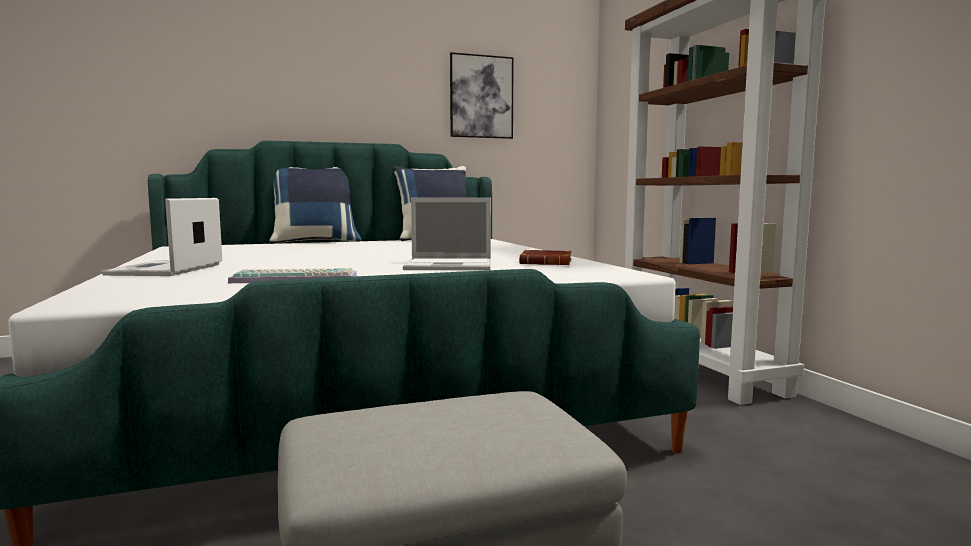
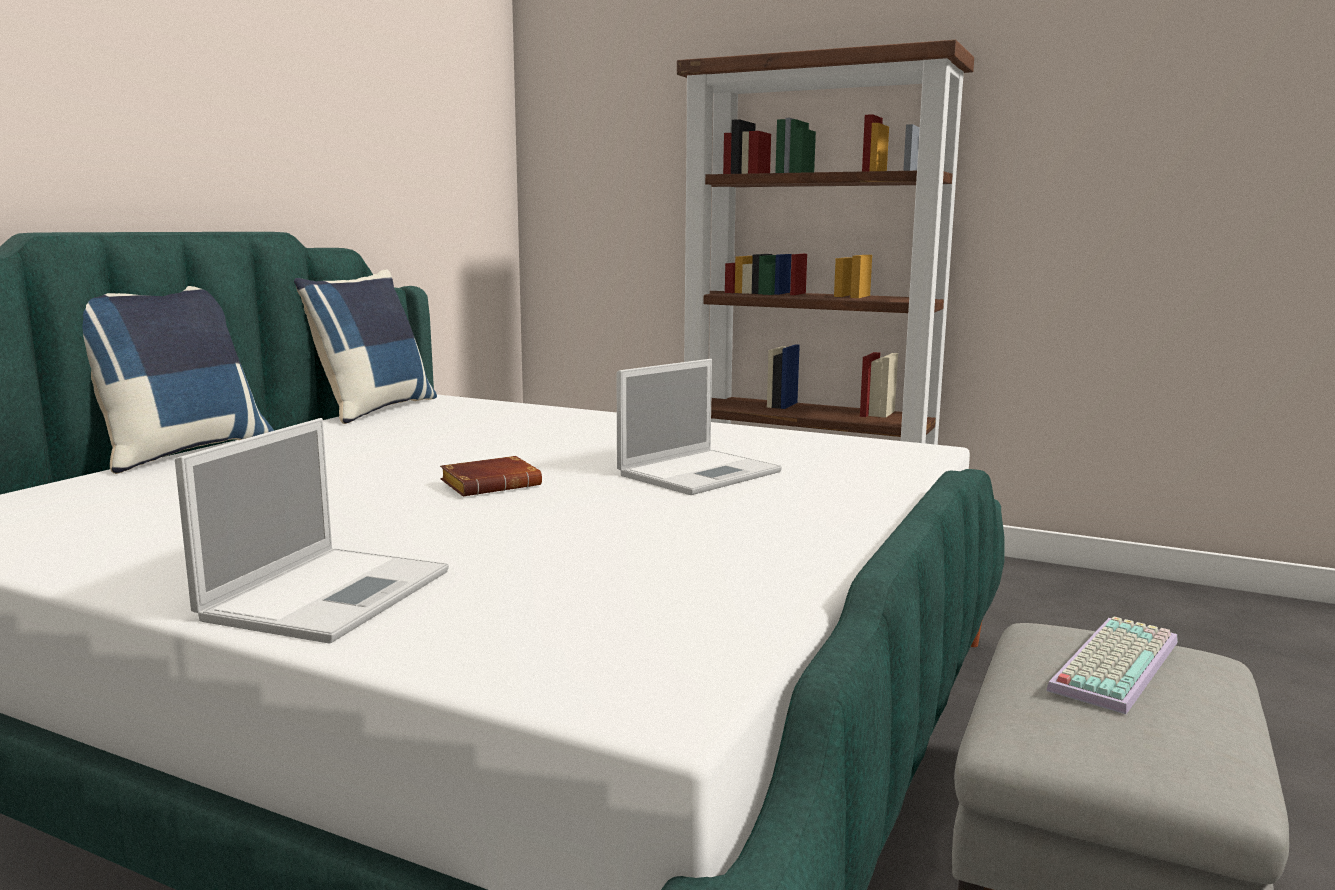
camera: 45 degrees left, 5 degrees up
(165, 270) = (330, 593): laptop -> laptop turned 120 degrees counterclockwise
(297, 279) = (660, 550): keyboard -> keyboard (1112, 663)
(481, 97) = (382, 139): picture -> none
(547, 263) = (772, 444): brown book -> brown book (492, 484)

